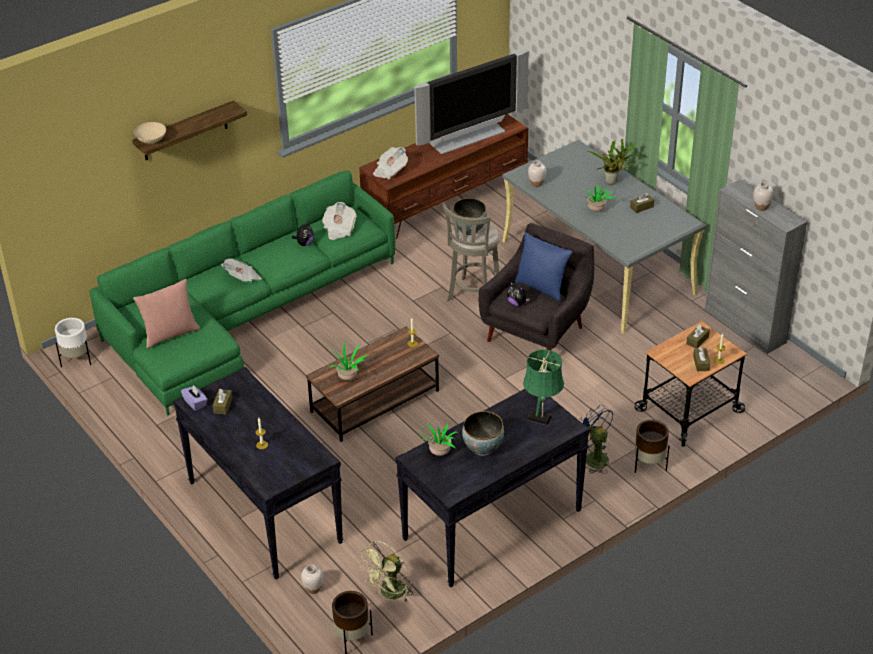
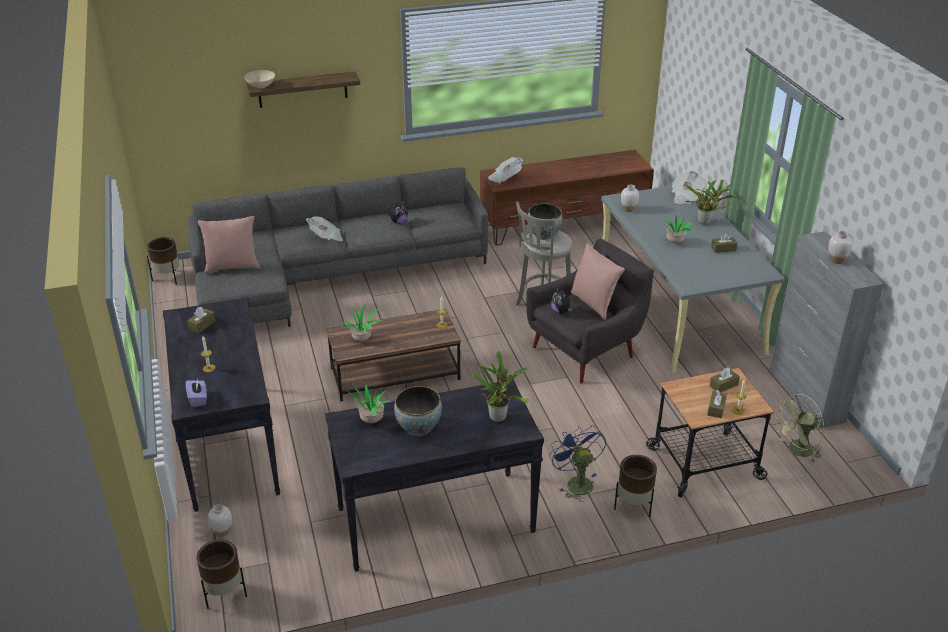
camera: 20 degrees right, 5 degrees down
(76, 360) = (168, 278): white planter -> brown planter
(195, 403) = (180, 317): purple tissue box -> purple tissue box (198, 399)
(243, 314) = (328, 274): green sofa -> grey sofa
(339, 229) = (436, 217): newspaper -> newspaper (686, 197)
(389, 594) = (290, 559): green fan -> green fan (797, 451)
(468, 138) = (593, 167): television -> none
(541, 419) = (498, 415): green table lamp -> potted plant
(542, 287) = (594, 303): blue pillow -> pink pillow

